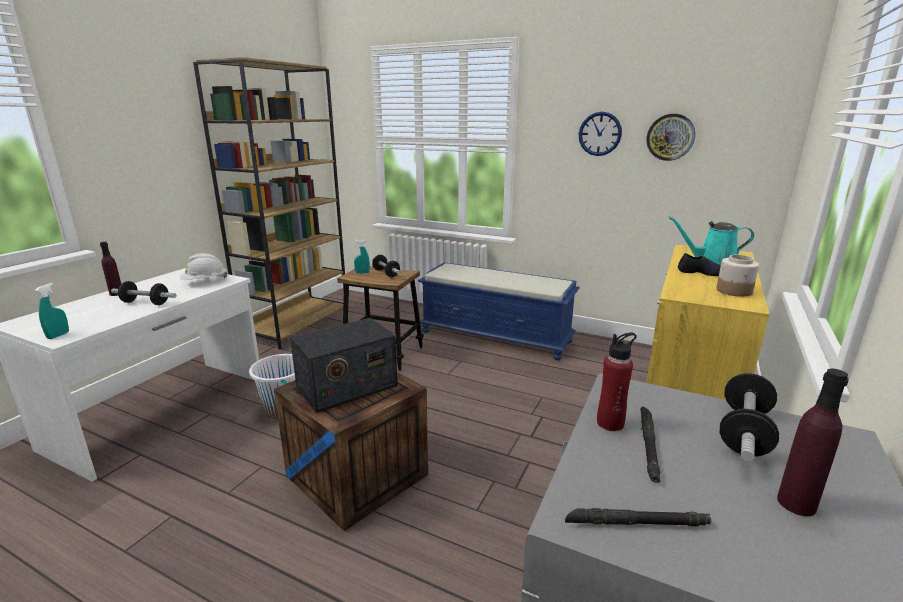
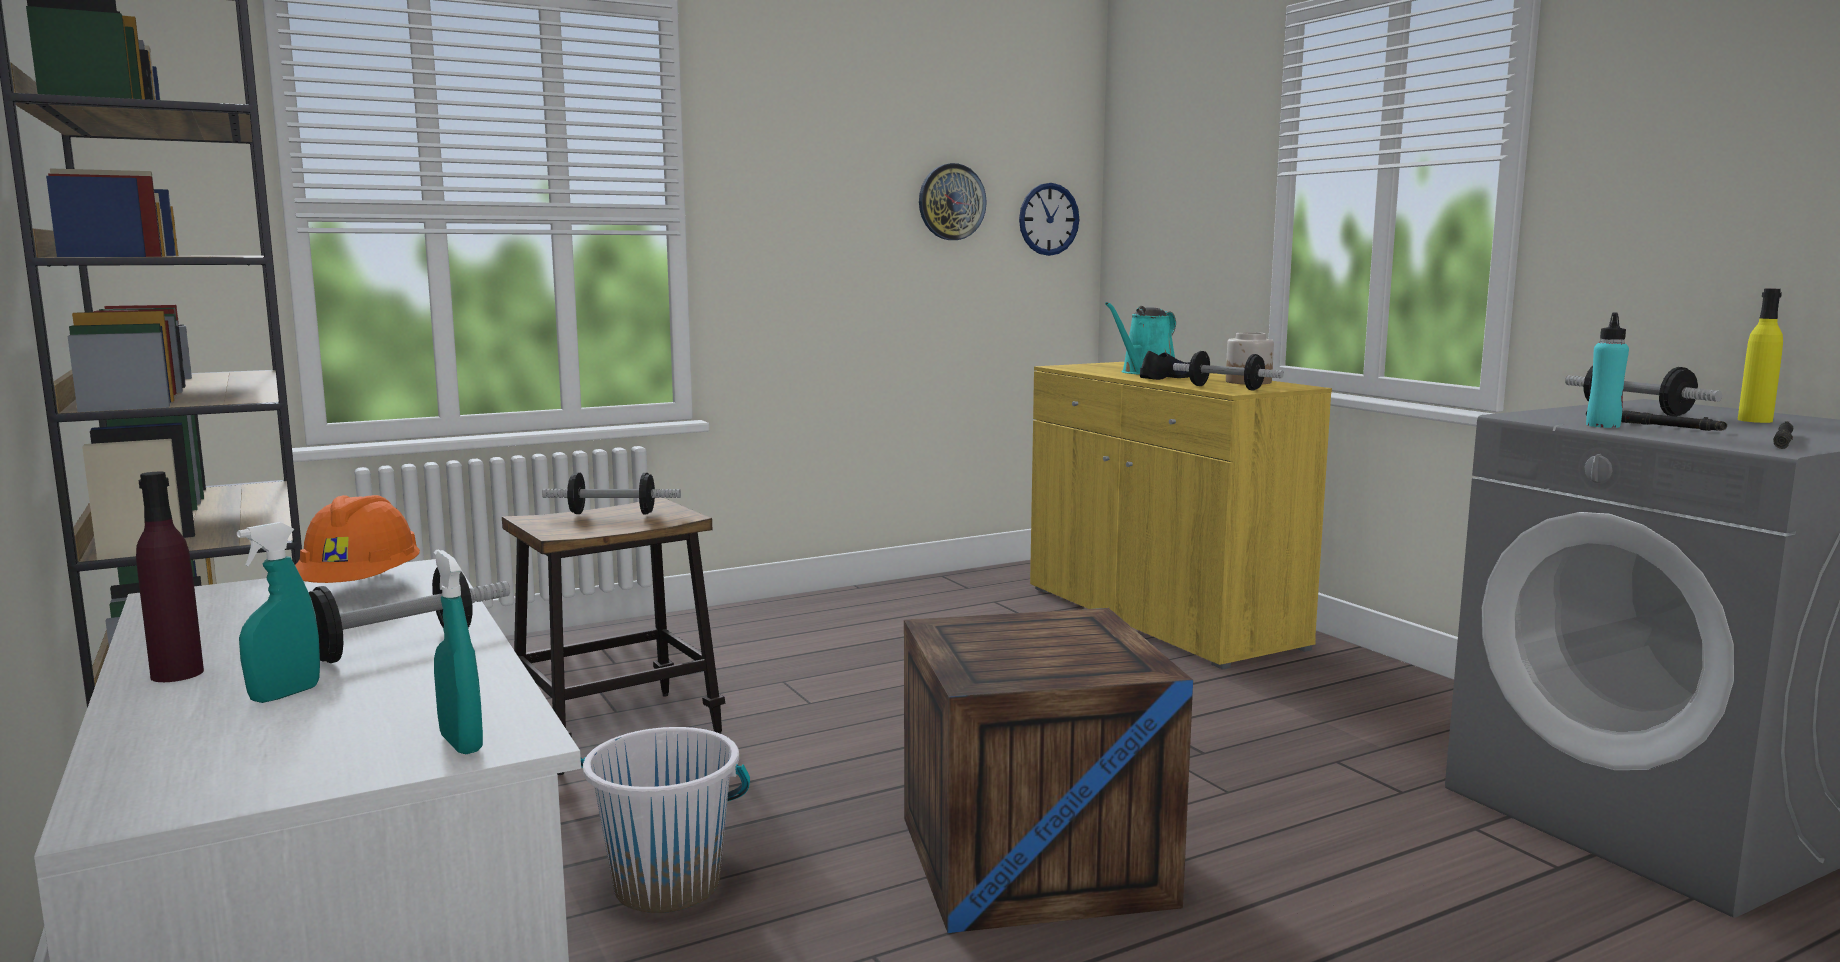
camera: 55 degrees left, 10 degrees down
(205, 282) = (361, 589): white hard hat -> orange hard hat
(346, 387) = (1030, 648): radio -> none
(362, 273) = (563, 524): turquoise spray bottle -> turquoise spray bottle (285, 694)
(496, 336) = (748, 633): blue bench -> none
(600, 134) = (846, 196): wall clock -> wall clock (1048, 219)
(610, 423) = (1603, 425): red bottle -> turquoise bottle
(688, 291) = (1225, 388): none -> dumbbell
(796, 503) = (1755, 420): purple bottle -> yellow bottle

